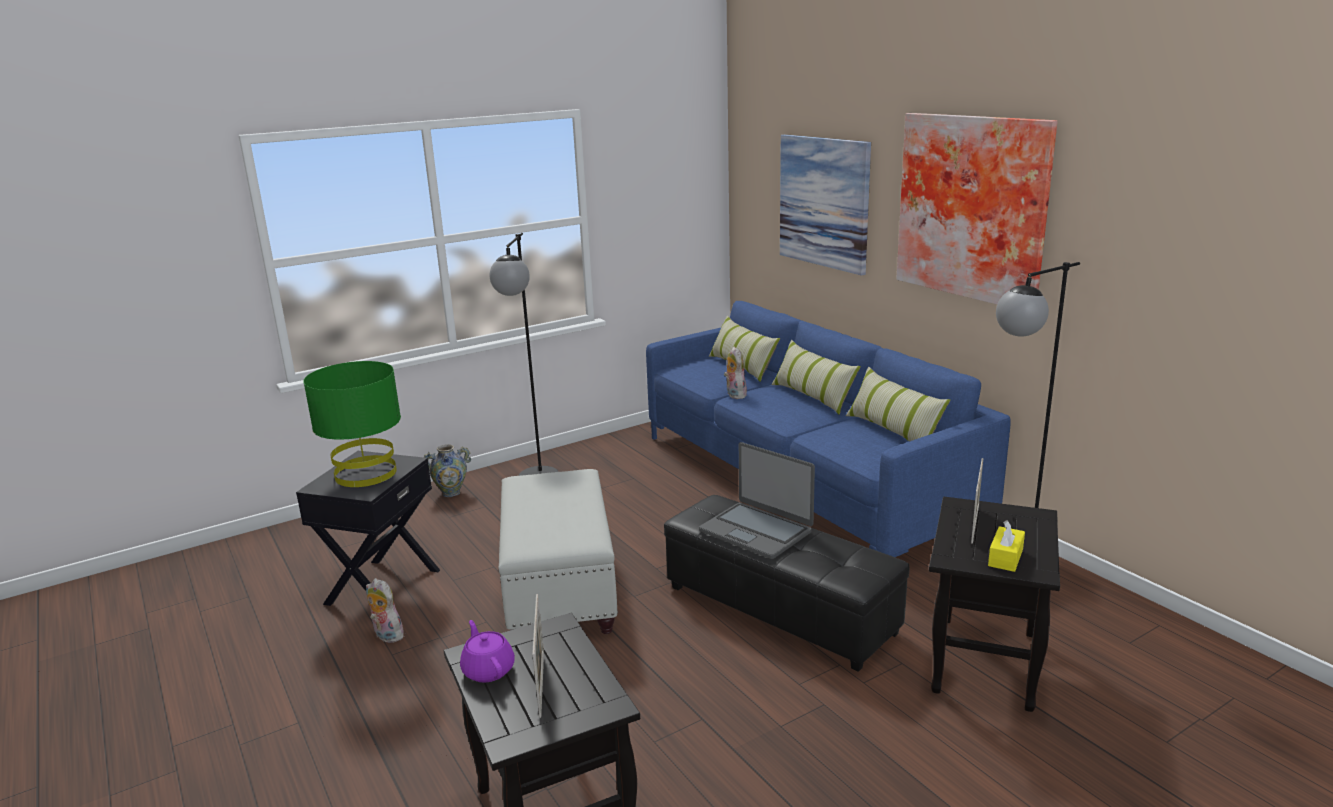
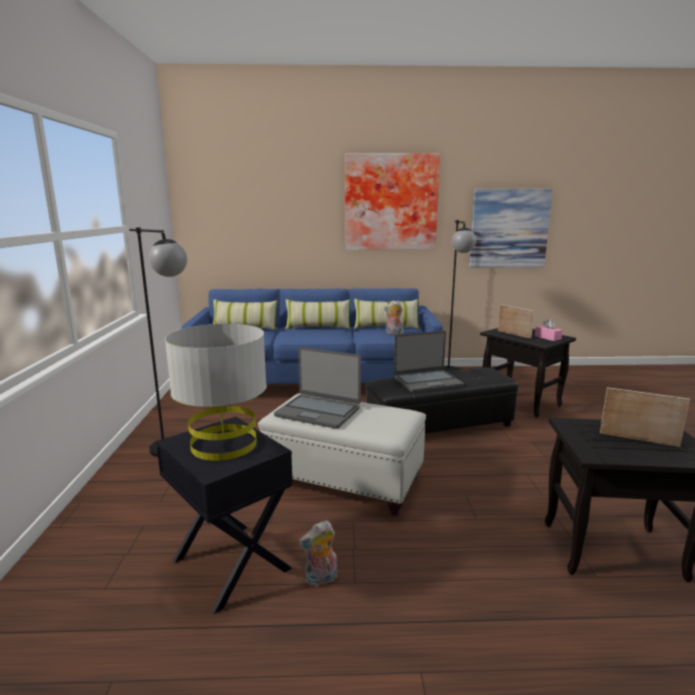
camera: 60 degrees left, 5 degrees down
(365, 473) = (223, 444): green table lamp -> grey table lamp
(451, 493) = (118, 490): vase -> none
(488, 669) = (616, 452): purple teapot -> none
(544, 494) = (318, 412): none -> laptop
(734, 395) = (278, 338): plush toy -> plush toy (393, 333)
(824, 202) = (274, 213): picture -> picture (509, 228)
(1005, 557) = (547, 337): yellow tissue box -> pink tissue box

